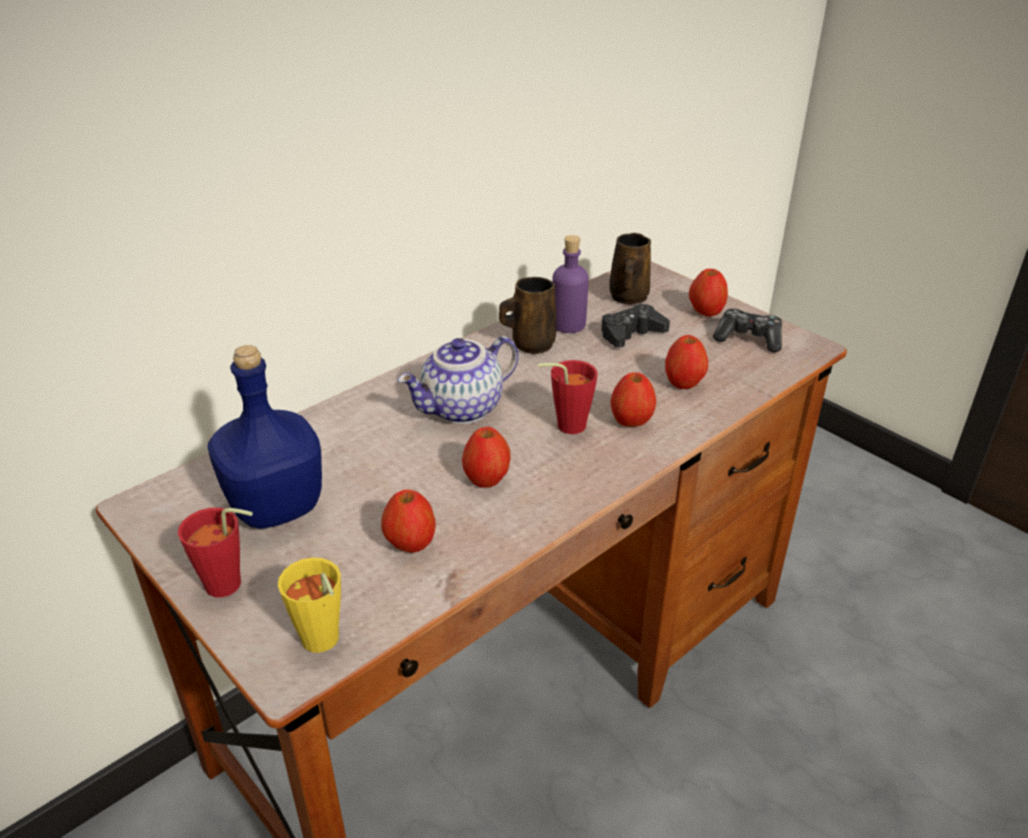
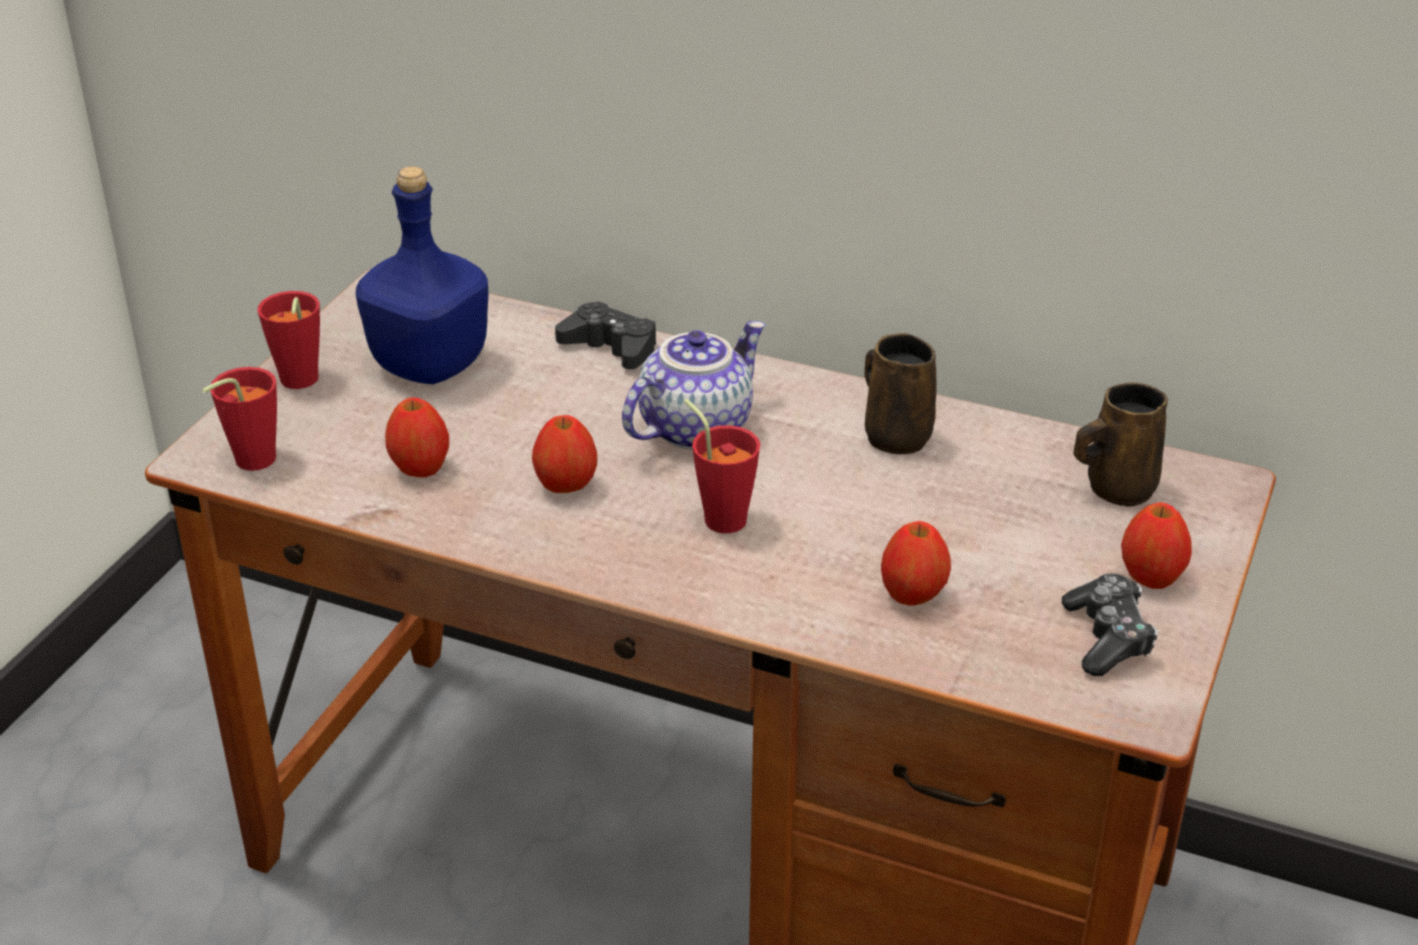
camera: 65 degrees right, 0 degrees up
(322, 644) = (247, 463): yellow cup -> red cup
(462, 409) = (694, 427): teapot -> teapot turned 105 degrees clockwise
(568, 324) = (981, 453): purple bottle -> none
(631, 333) = (1009, 516): black game controller -> black game controller (610, 347)
(631, 422) = (773, 568): apple -> none

